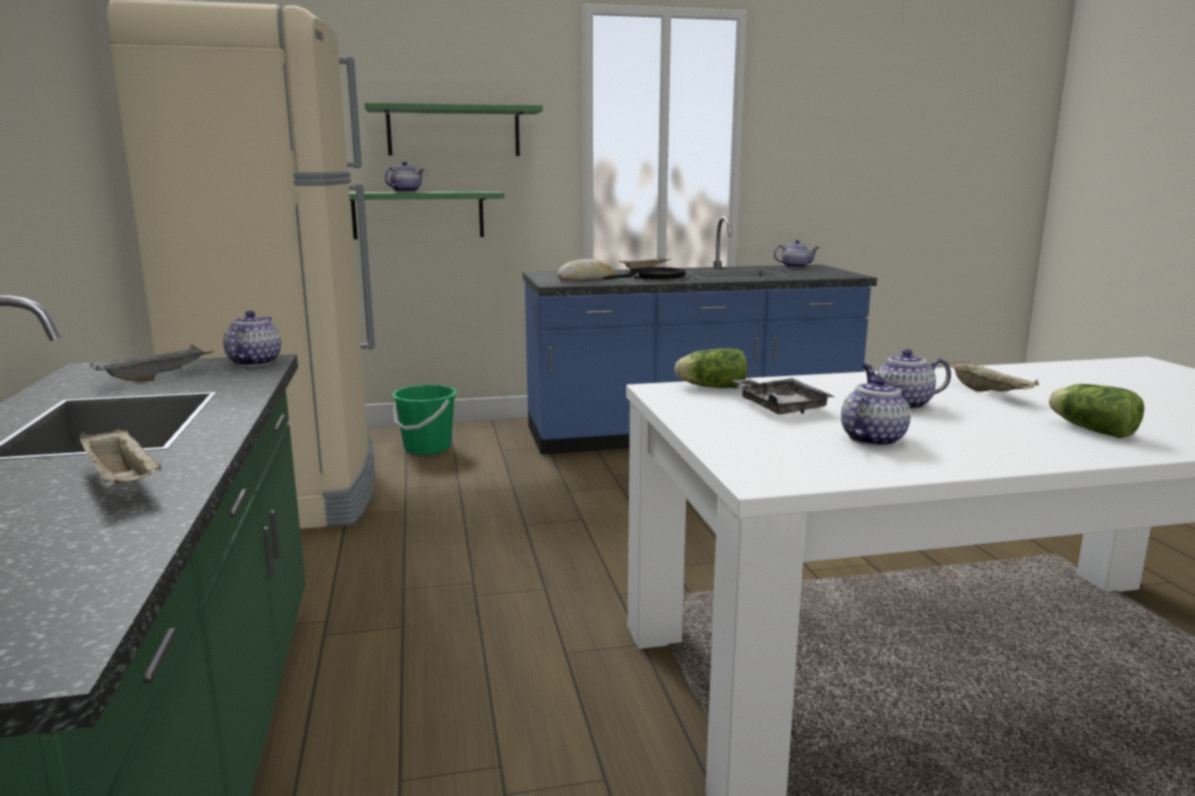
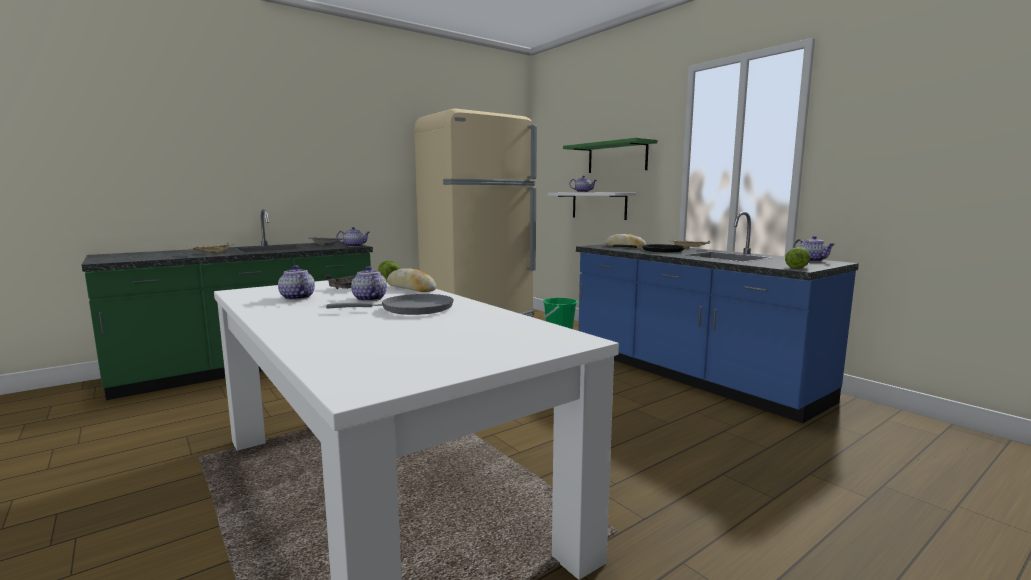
camera: 65 degrees right, 5 degrees down
(418, 215) = (599, 205): green shelf -> white shelf
(807, 382) = (411, 288): none -> bread
(873, 439) = (296, 298): teapot -> teapot turned 150 degrees counterclockwise
(989, 392) = (411, 309): beige tray -> grey frying pan
(1089, 429) = (326, 322): lettuce -> lettuce (797, 267)

